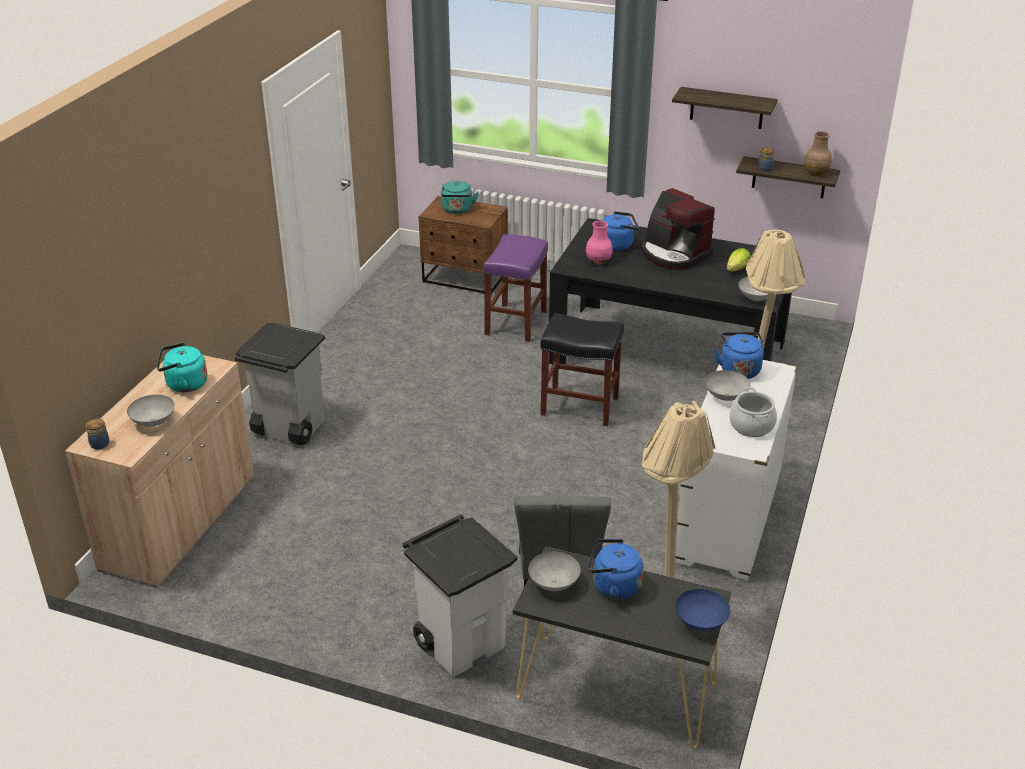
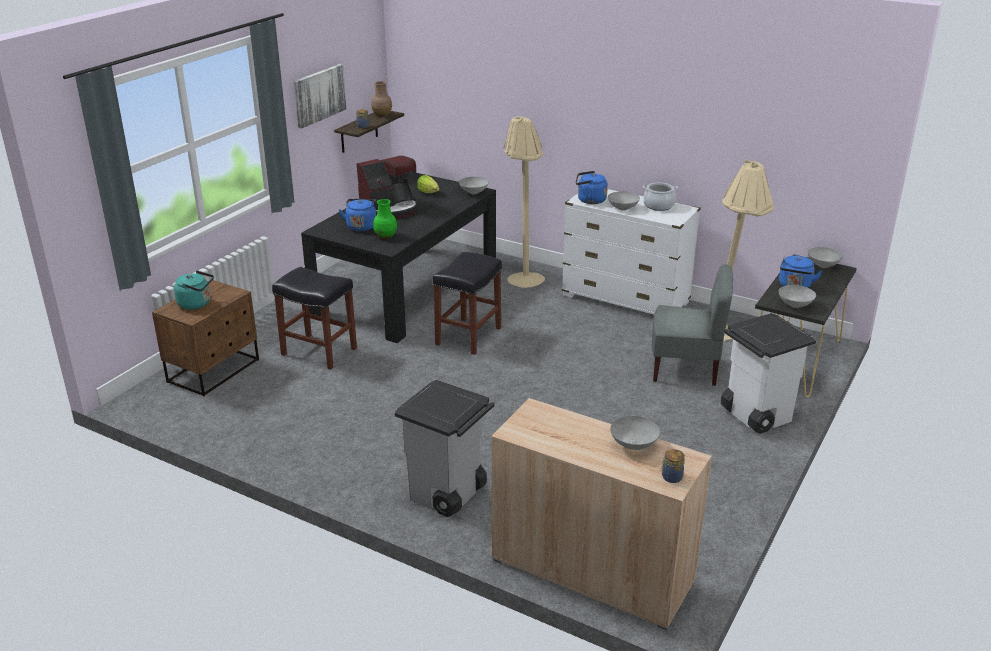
camera: 80 degrees left, 5 degrees down
(184, 384) = (566, 428): turquoise kettle -> none
(515, 322) = (318, 351): purple stool -> black stool
(598, 261) = (385, 236): pink vase -> green vase
(701, 623) = (823, 265): blue bowl -> grey bowl
(726, 108) = (319, 95): shelf -> picture

